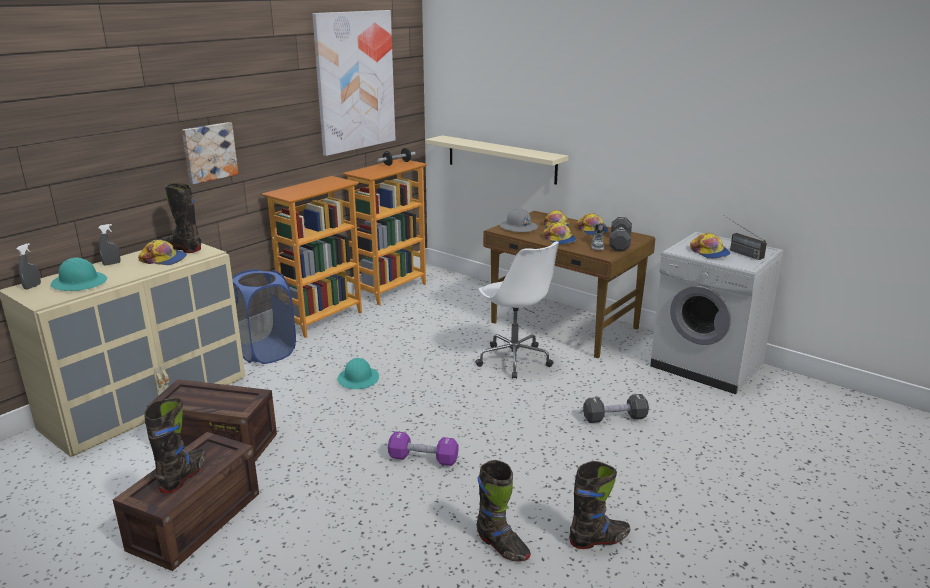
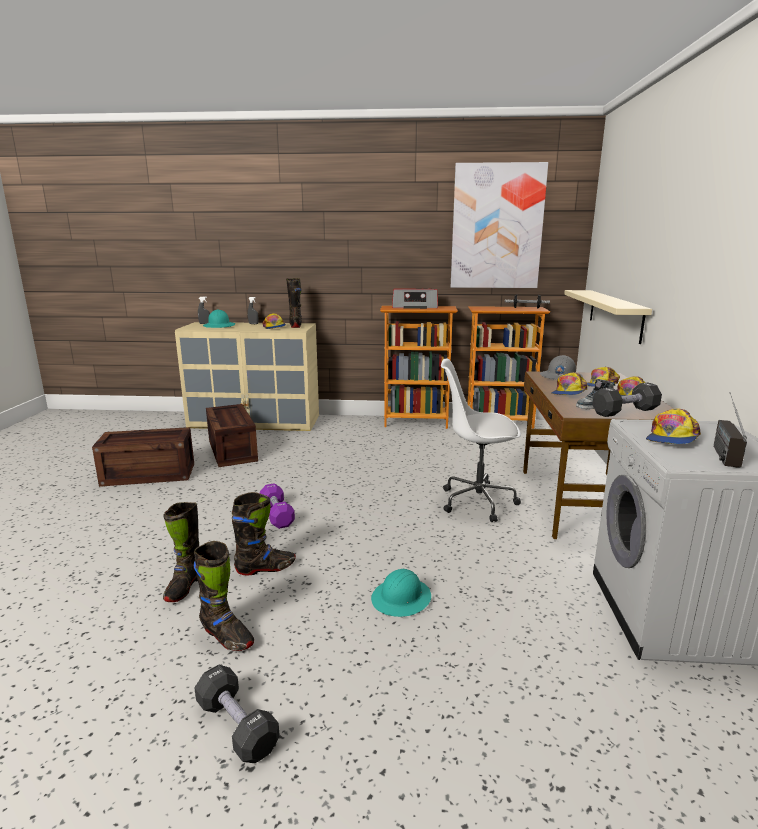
camera: 55 degrees right, 5 degrees down
(183, 476) = (140, 438): black boot -> black boot (266, 568)
(209, 152) = (344, 265): picture -> none
(265, 352) = (349, 424): blue laundry basket -> none
(304, 187) = (414, 307): none -> radio
(358, 379) = (355, 459): turquoise hard hat -> turquoise hard hat (401, 599)
(515, 361) = (475, 502): white office chair -> white office chair turned 75 degrees clockwise
(614, 418) = (450, 583): black dumbbell -> black dumbbell (237, 726)

